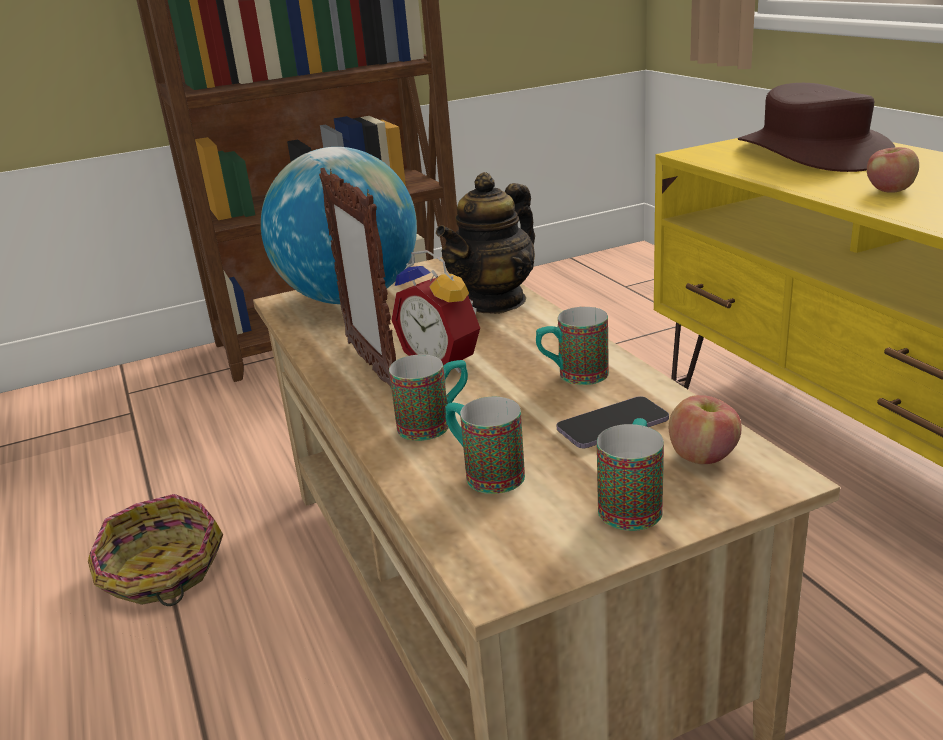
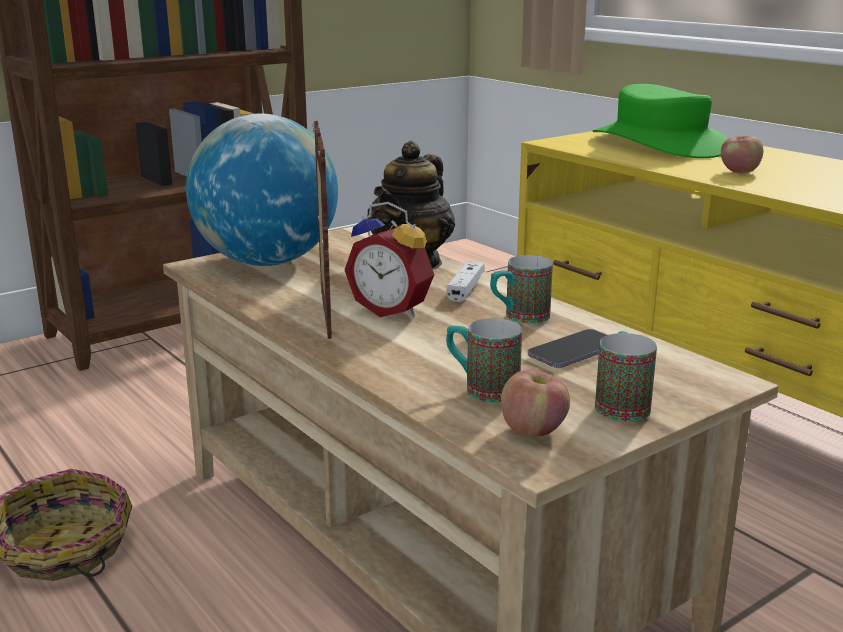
camera: 15 degrees left, 5 degrees down
(372, 366) = (325, 315): picture frame -> picture frame turned 150 degrees counterclockwise
(435, 424) = (413, 356): mug -> none
(533, 336) = (465, 289): none -> white game controller
(702, 456) = (661, 370): apple -> apple (533, 430)
(813, 152) = (660, 144): brown hat -> green hat

